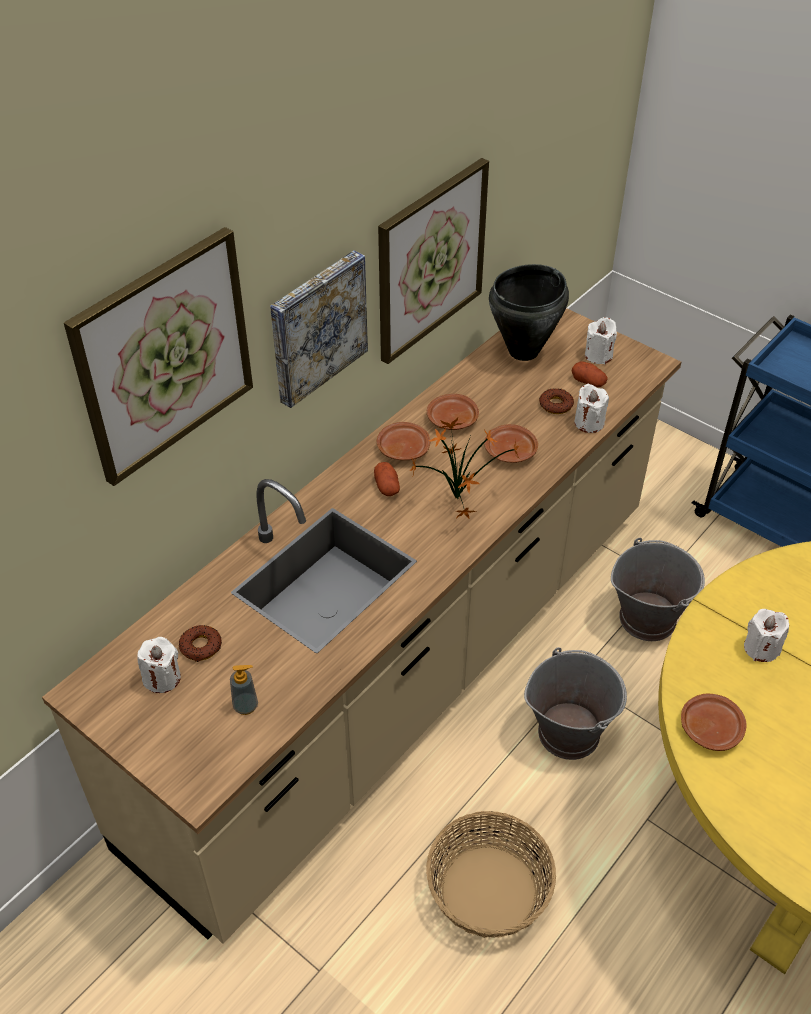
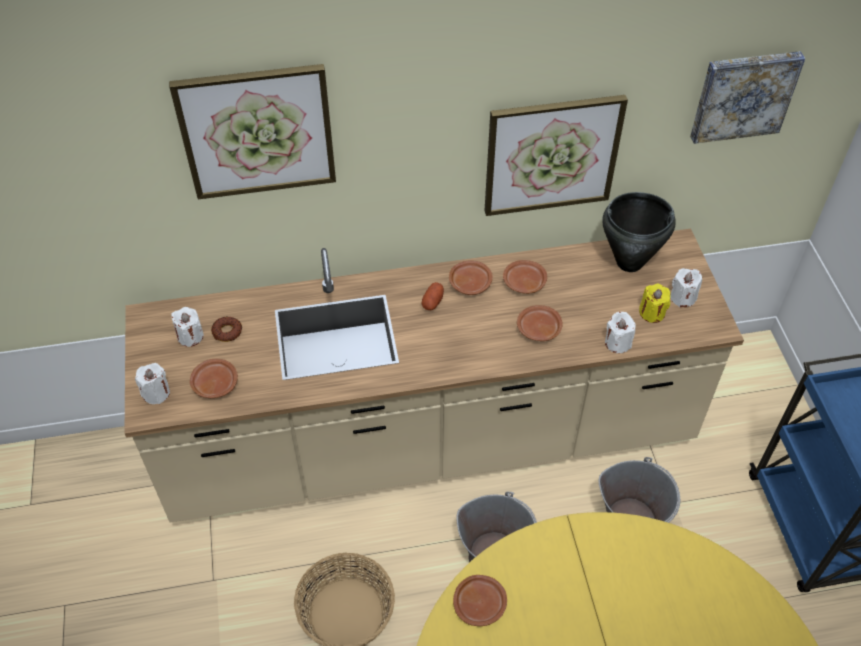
camera: 40 degrees right, 5 degrees up
(246, 706) = (215, 383): soap dispenser -> brown plate
(316, 326) = (413, 162): picture -> picture (743, 95)
(457, 497) = (469, 337): potted plant -> none
(555, 405) = (608, 315): donut -> none
(588, 382) = (652, 313): potato -> yellow candle
(761, 648) = (575, 581): white candle -> white candle (156, 393)

